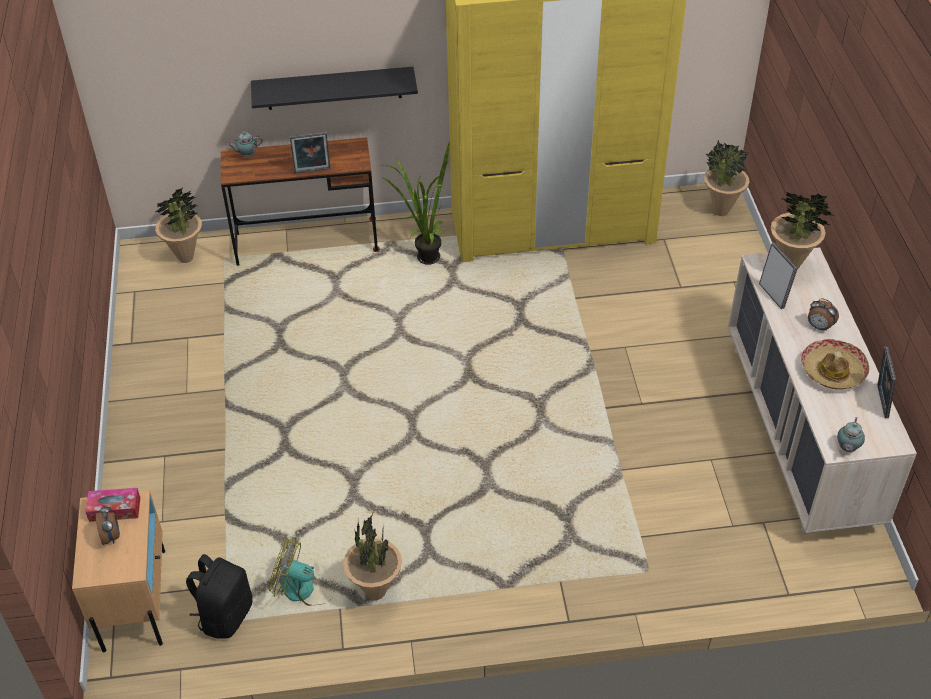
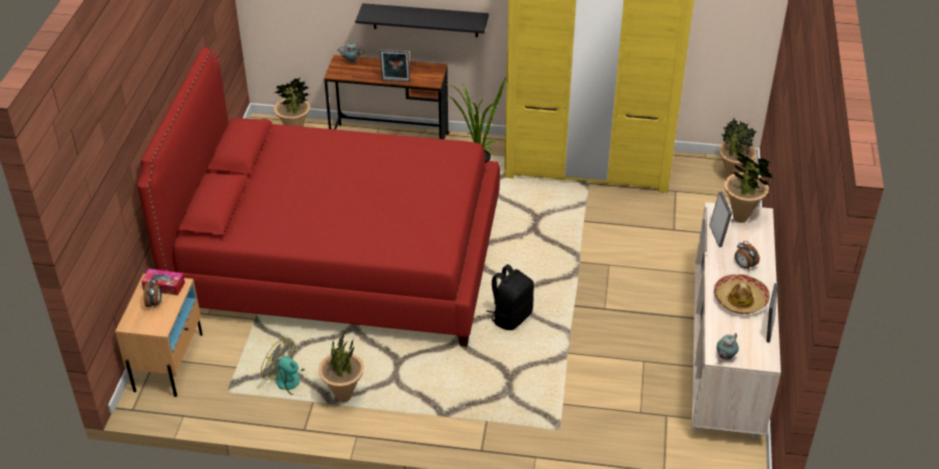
camera: 15 degrees right, 5 degrees down
(225, 615) = (228, 387): black backpack -> black backpack (511, 317)
(301, 409) = (339, 258): none -> red bed

